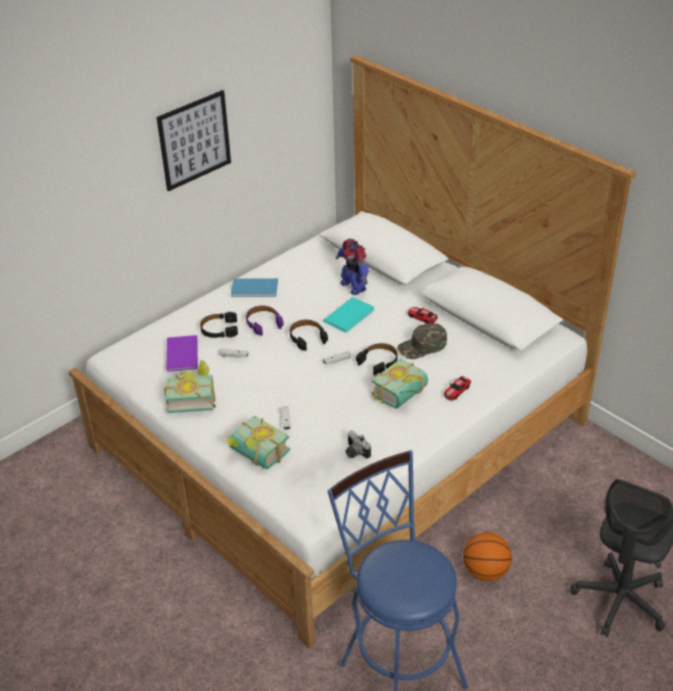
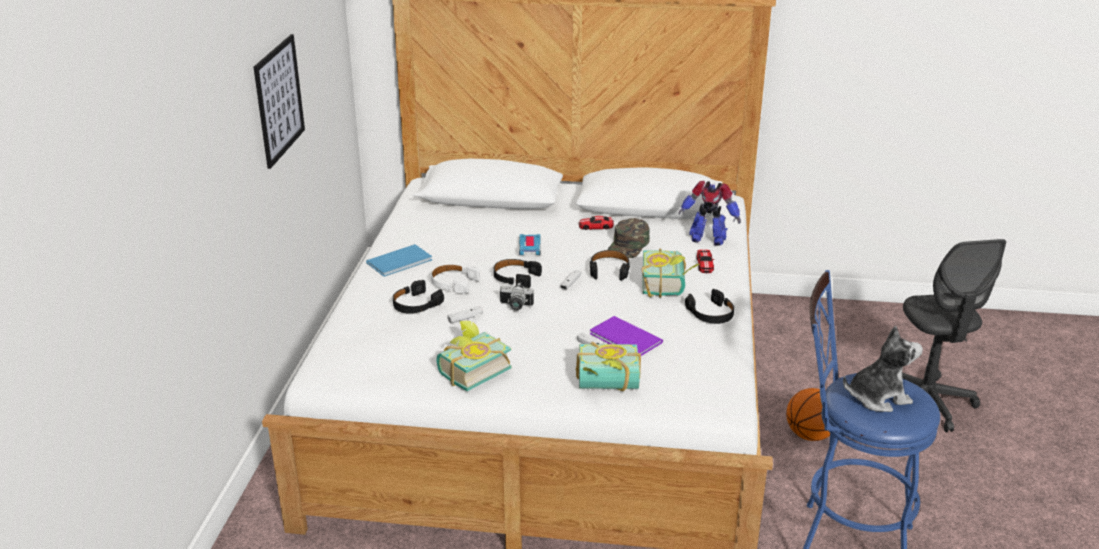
camera: 40 degrees left, 10 degrees down
(180, 355) = (406, 340): purple book -> purple book (625, 339)
(263, 323) = (453, 283): purple headphones -> white headphones
(350, 315) = (529, 247): turquoise book -> toy car
(353, 286) = (497, 226): toy robot -> toy robot (707, 239)
(354, 452) = (692, 342): camera -> camera (515, 306)
(401, 436) = (711, 314): none -> black headphones
(402, 571) = (877, 397): none -> plush toy

